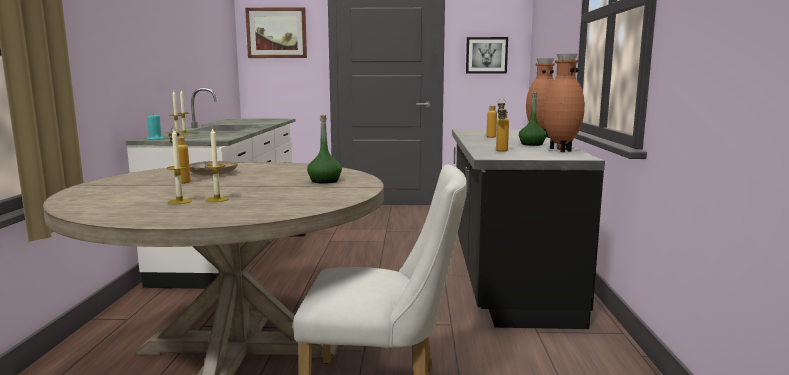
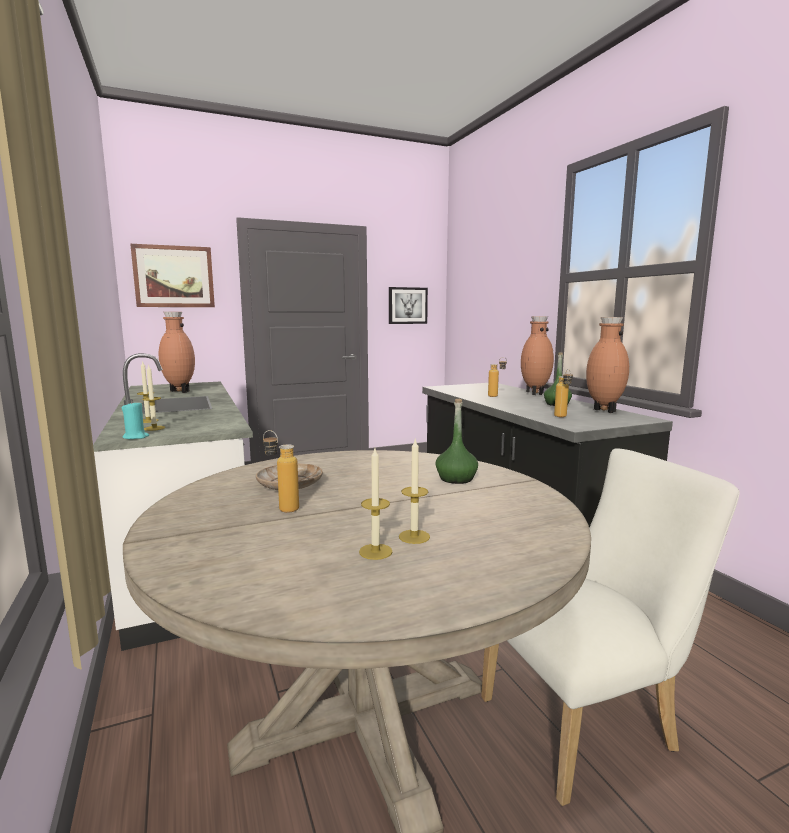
camera: 25 degrees left, 0 degrees up
(248, 122) = (179, 392): none -> brown vase

